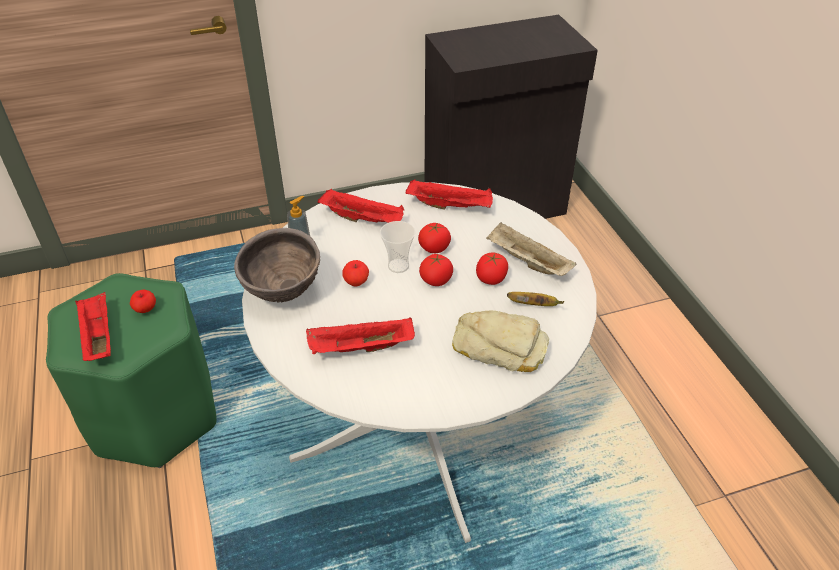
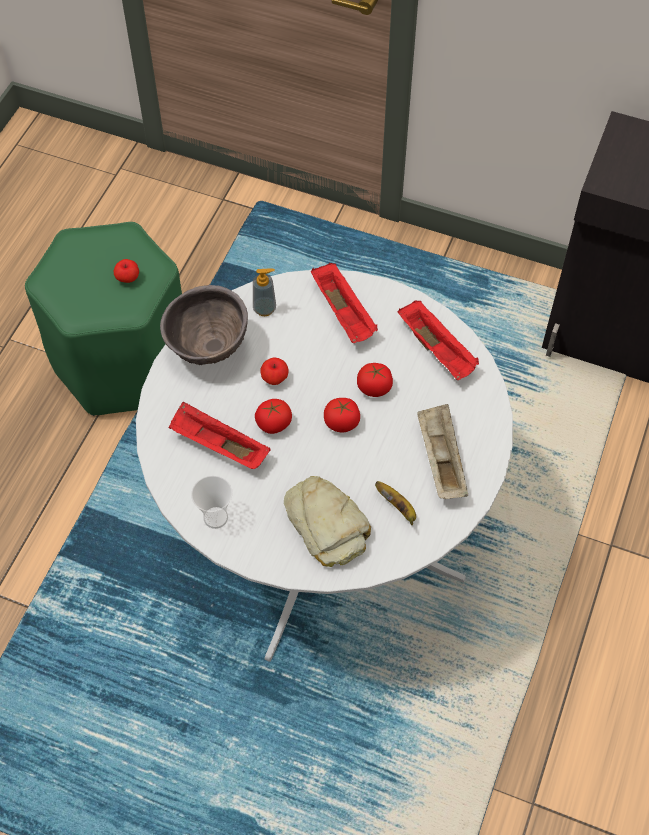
camera: 40 degrees right, 15 degrees up
(98, 337) = (75, 282): red tray -> none
(398, 266) = (325, 385): cup -> cup (215, 517)
(491, 278) = (390, 454): tomato -> tomato (274, 424)

